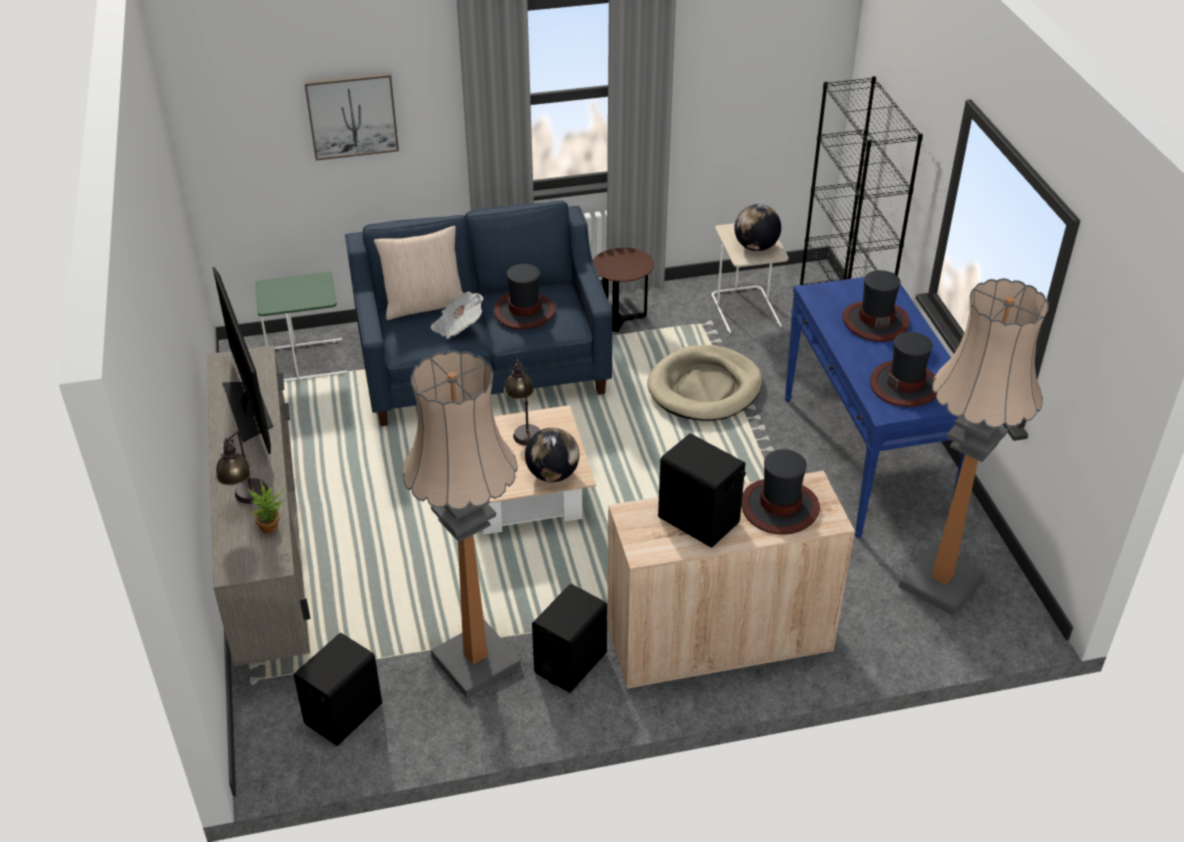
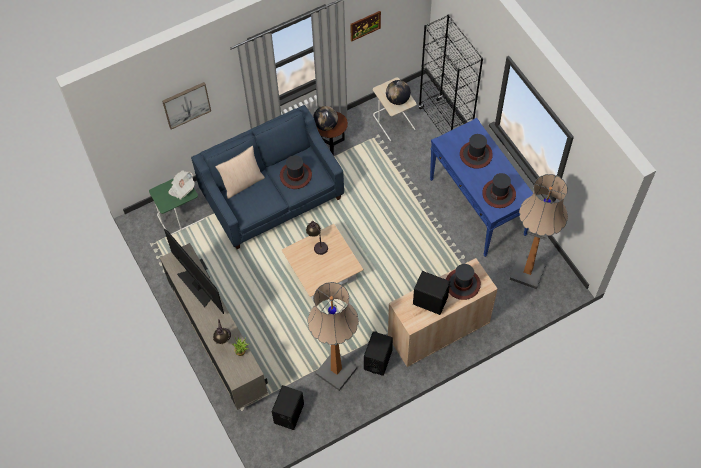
camera: 15 degrees left, 20 degrees up
(457, 326) = (266, 194): newspaper -> newspaper (182, 189)
(552, 474) = (341, 269): globe -> globe (326, 125)
(705, 388) = (388, 182): beige dog bed -> none
(718, 79) = (365, 25): none -> picture

